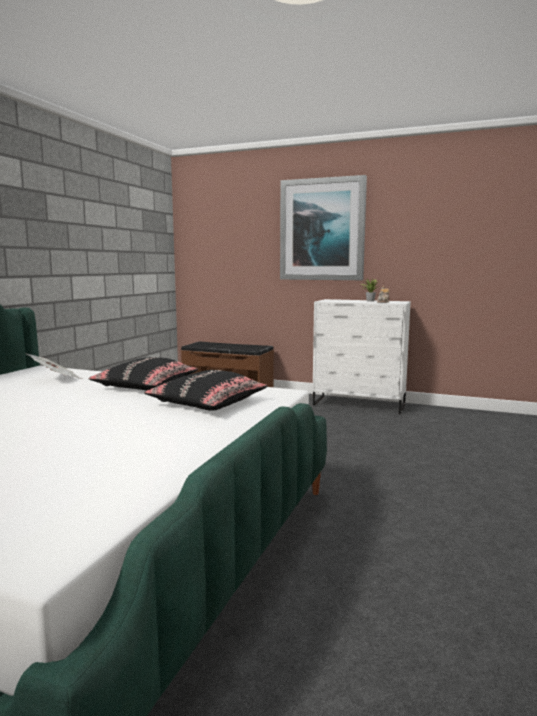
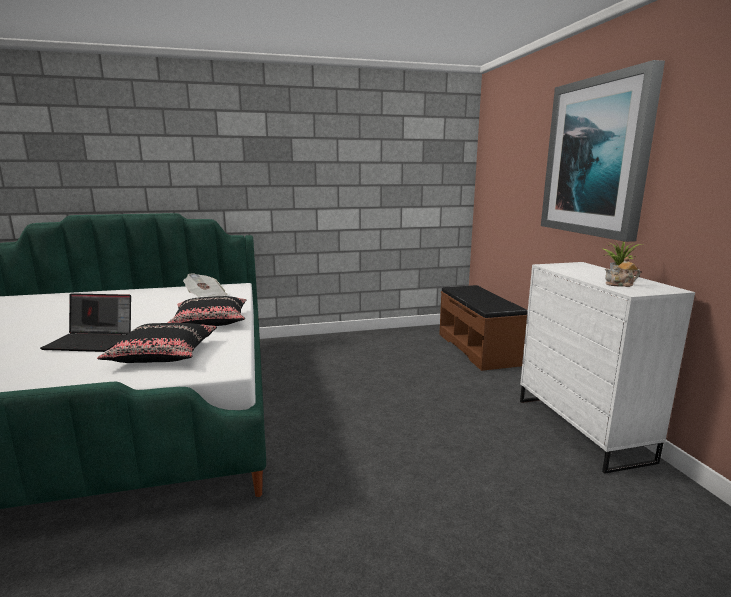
camera: 55 degrees right, 5 degrees up
(105, 420) = (92, 341): none -> laptop

